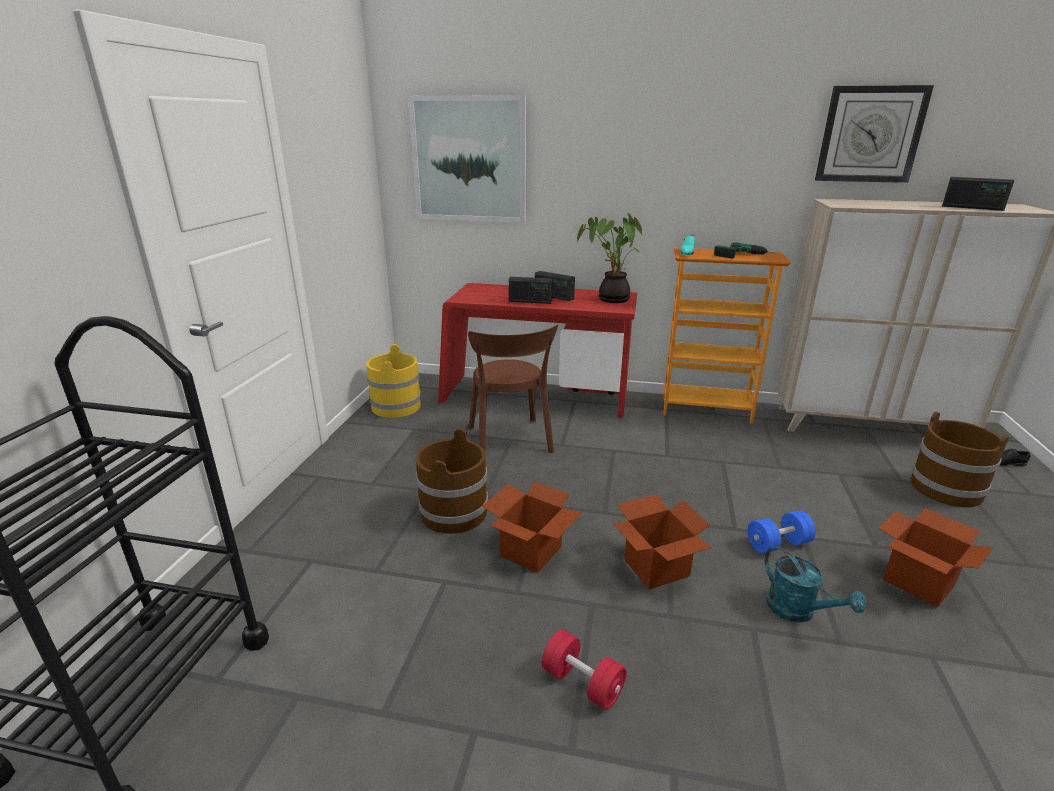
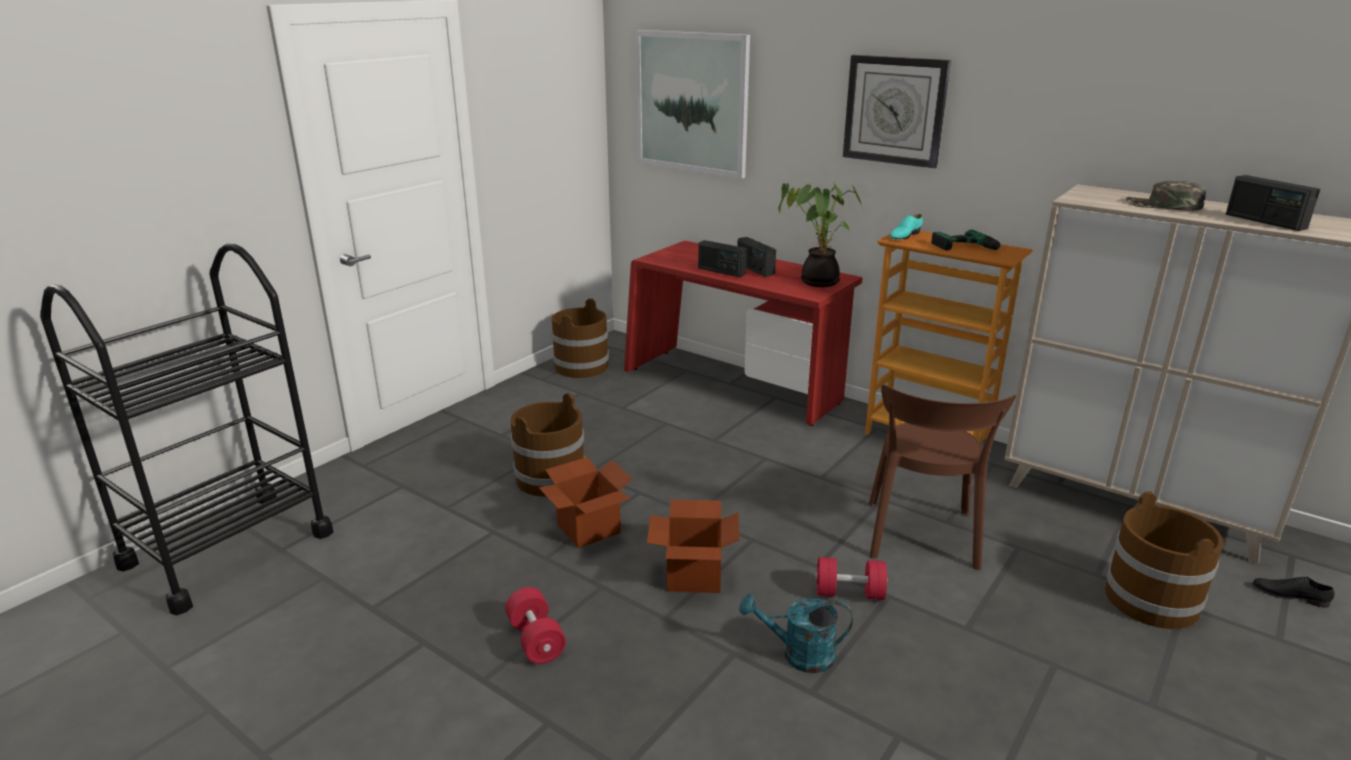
camera: 25 degrees right, 0 degrees up
(396, 406) = (581, 366): yellow bucket -> brown bucket
(510, 442) = (663, 425): brown chair -> brown chair (921, 538)
(778, 544) = (849, 593): blue dumbbell -> red dumbbell
(798, 611) = (798, 655): turquoise watering can -> turquoise watering can turned 105 degrees clockwise
(870, 135) = (1156, 106): wall clock -> wall clock (895, 110)
(896, 205) = (1163, 205): none -> green cap
(918, 582) = (974, 674): cardboard box -> none

